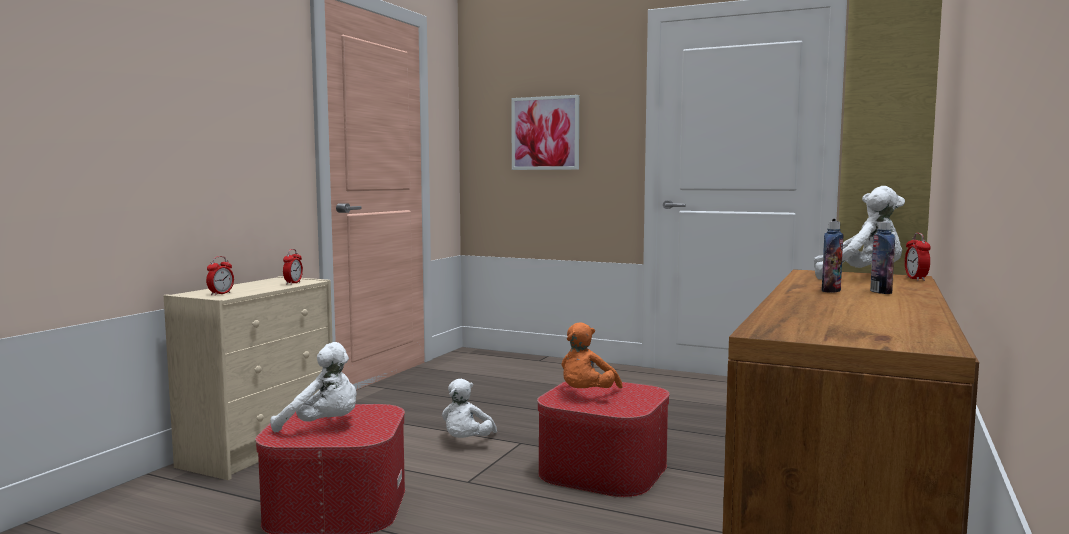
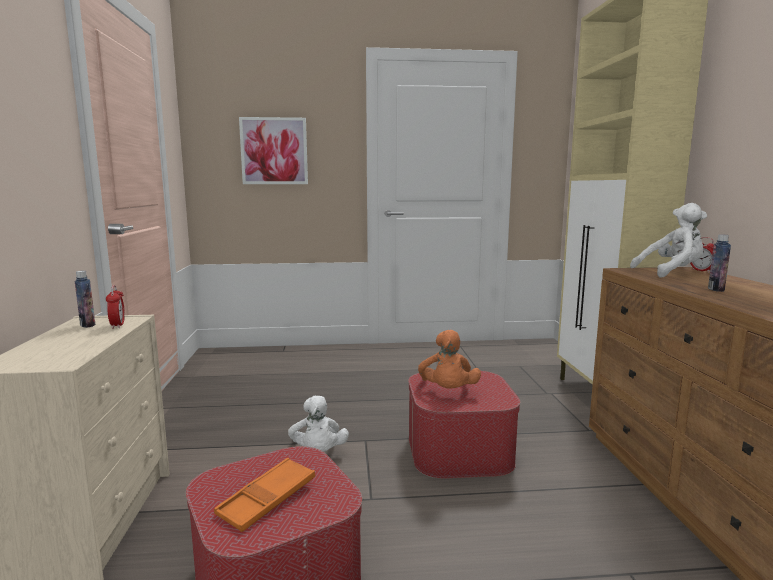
camera: 30 degrees left, 5 degrees up
(221, 294) = (51, 358): alarm clock -> none
(323, 426) = (267, 499): white plush toy -> orange tray
(881, 292) = (741, 287): bottle -> bottle (87, 325)

